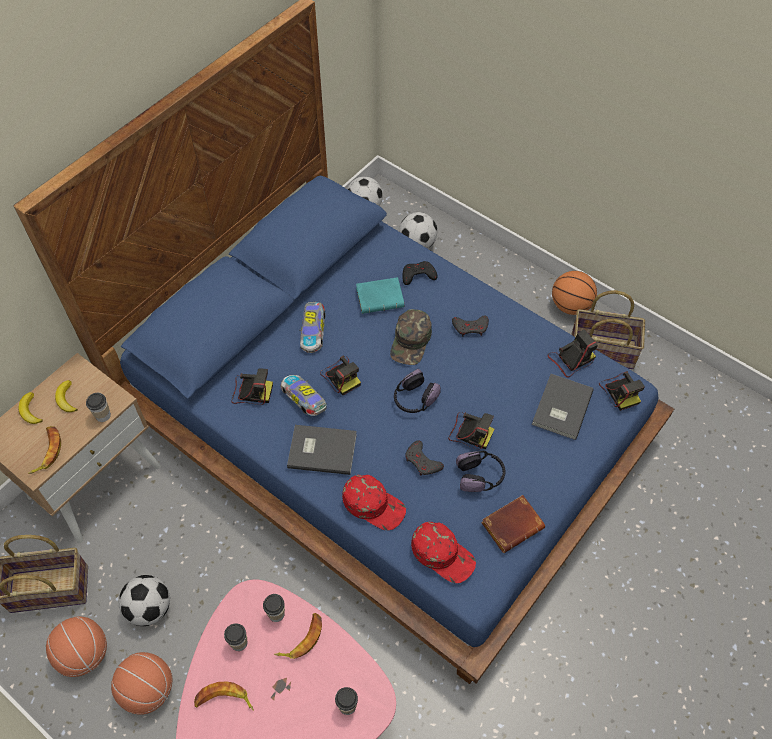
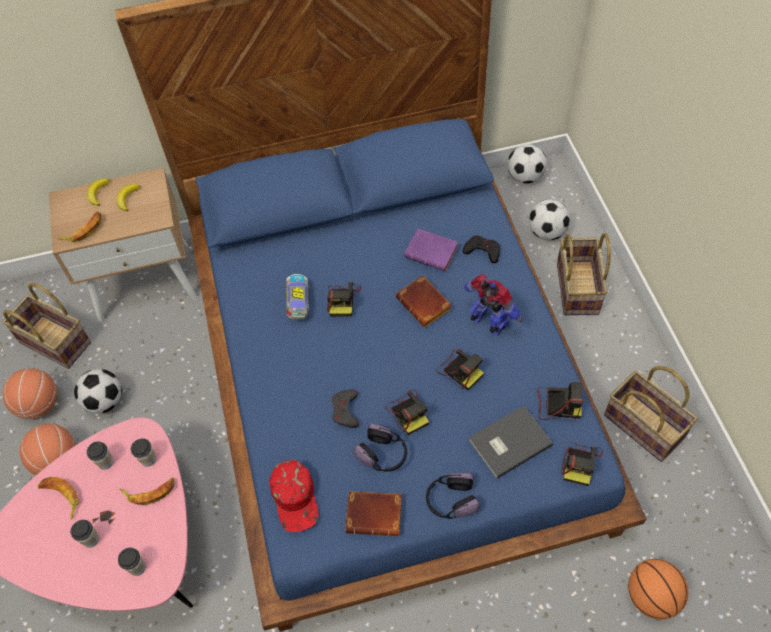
camera: 40 degrees right, 0 degrees up
(103, 415) = (141, 225): cup -> cup (91, 539)
(251, 391) = (265, 271): camera -> camera (459, 370)
(313, 331) = (353, 249): toy car -> none
(321, 449) = (277, 350): grey book -> none
(374, 504) = (278, 421): red cap -> none
(381, 297) = (433, 252): turquoise book -> purple book
(411, 341) = (425, 304): green cap -> brown book
(414, 399) = (385, 354): headphones -> headphones (451, 500)
(470, 327) = (488, 322): grey game controller -> toy robot
(476, 275) = (578, 288): none -> basket
(570, 306) = (647, 367): basketball -> basketball (651, 596)

